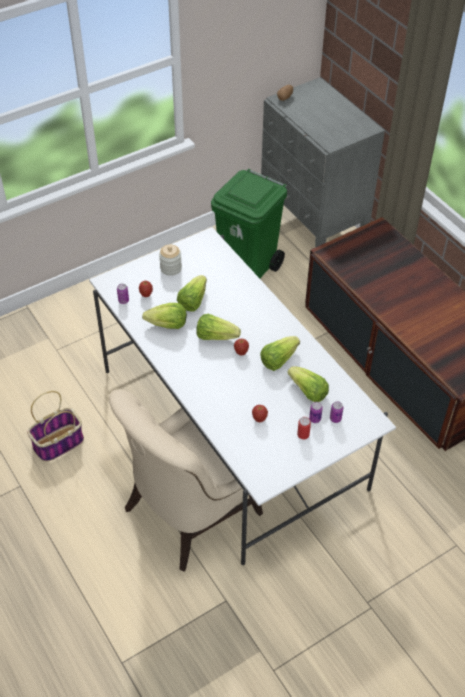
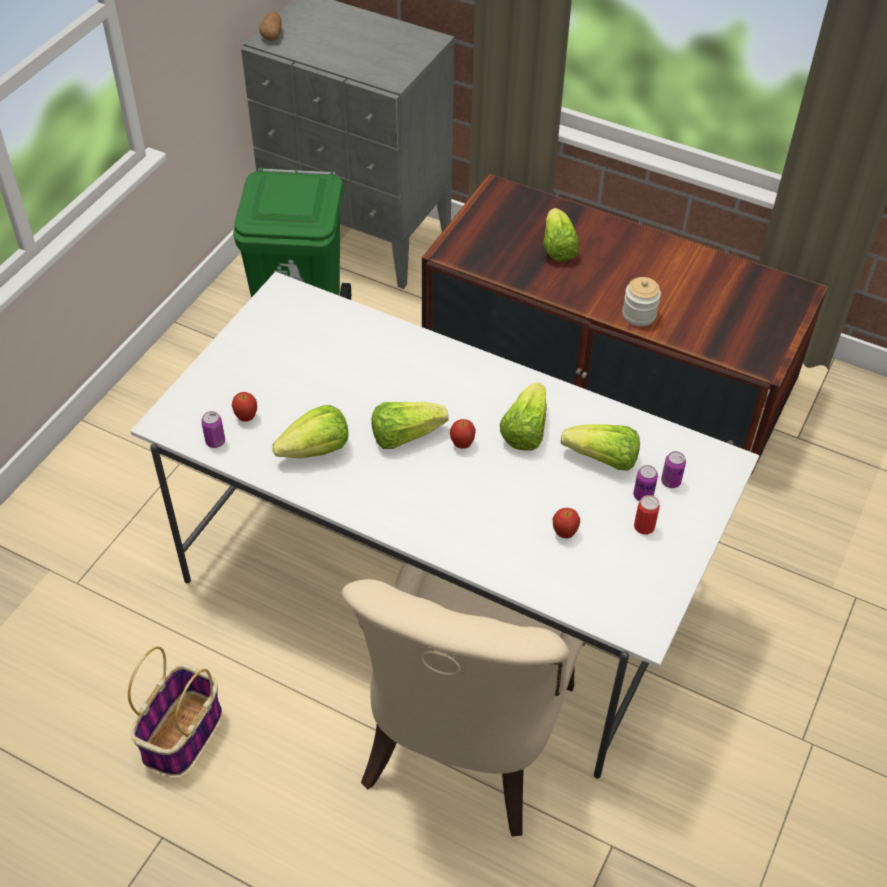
camera: 30 degrees left, 0 degrees up
(171, 268) = (256, 359): jar -> jar (639, 315)
(193, 301) = (329, 396): lettuce -> lettuce (557, 247)

